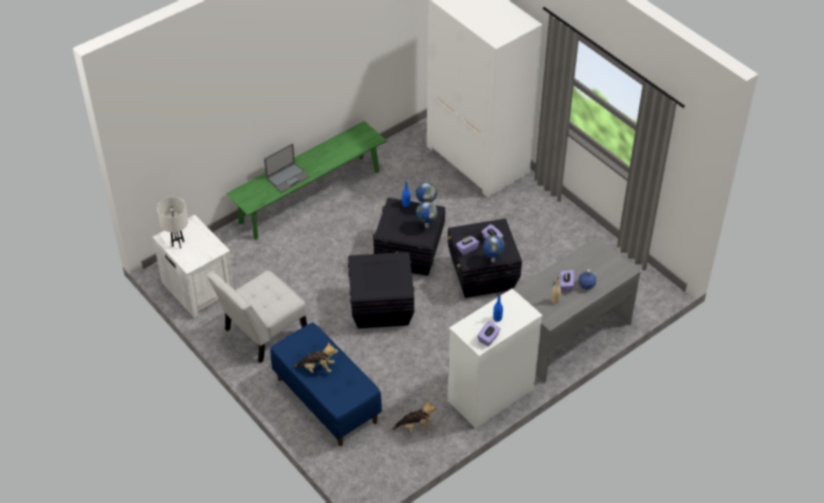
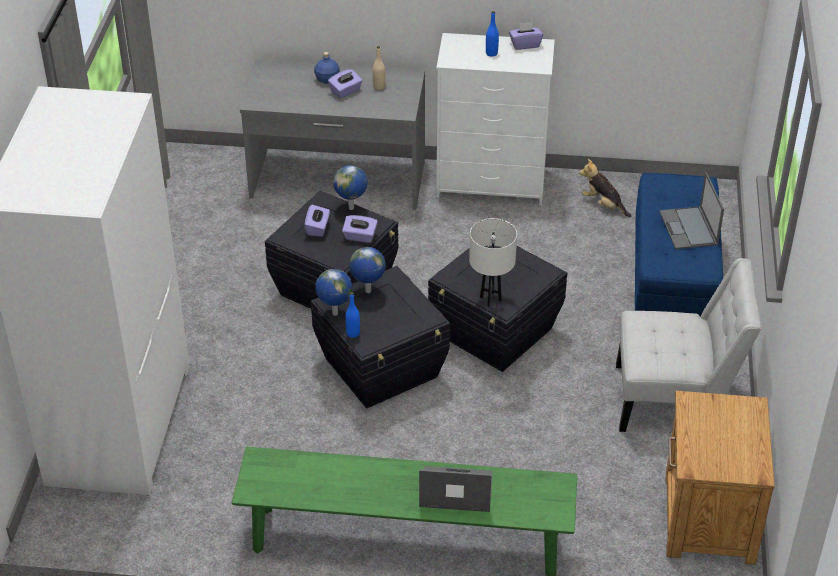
camera: 135 degrees left, 5 degrees down
(178, 244) = (743, 448): white table lamp -> white table lamp (490, 299)
(198, 287) = (708, 518): white nightstand -> brown nightstand
(317, 368) = (689, 228): plush toy -> laptop

